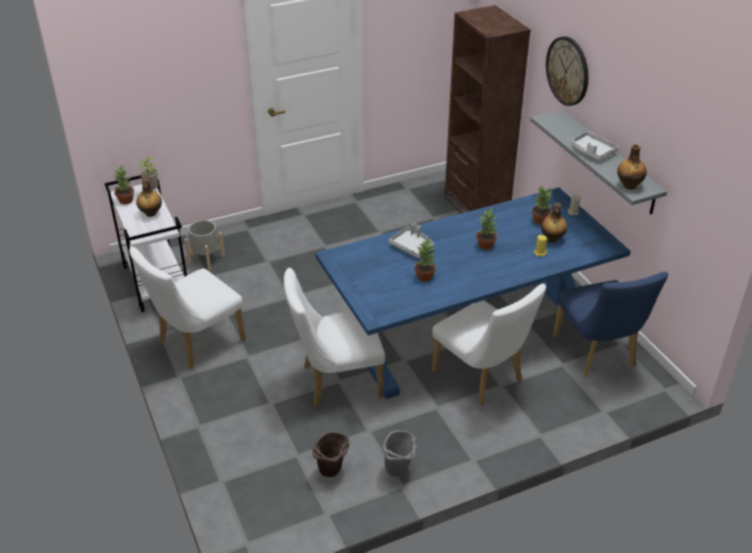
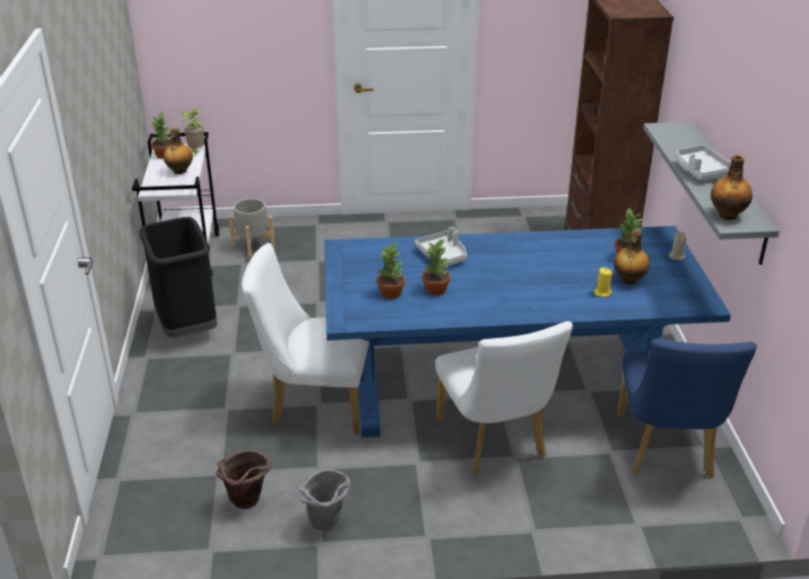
camera: 20 degrees right, 5 degrees down
(196, 344) = (186, 327): white chair -> black trash can
(486, 245) = (536, 271): potted plant -> potted plant (391, 293)
(568, 71) = (702, 68): wall clock -> none

